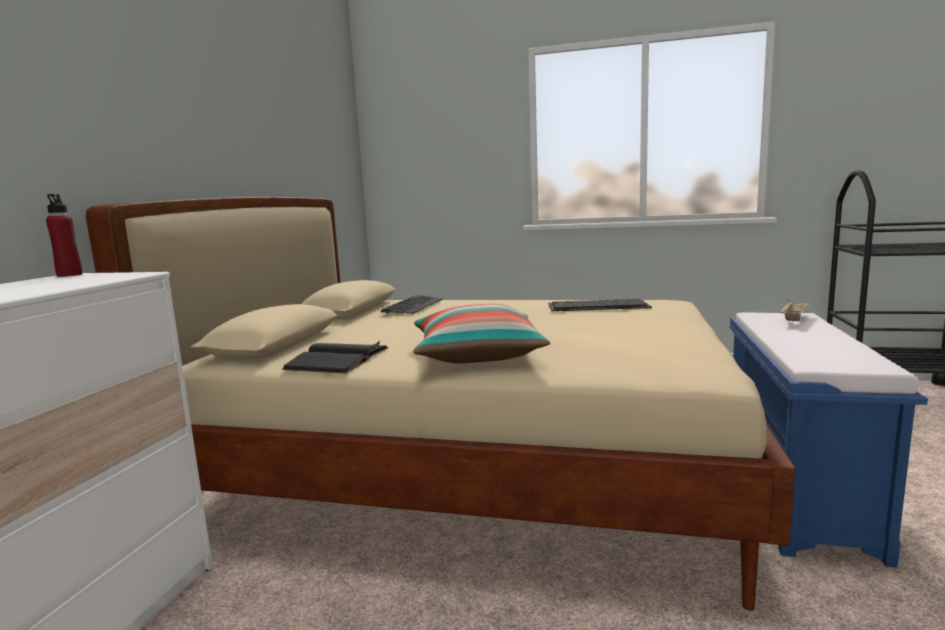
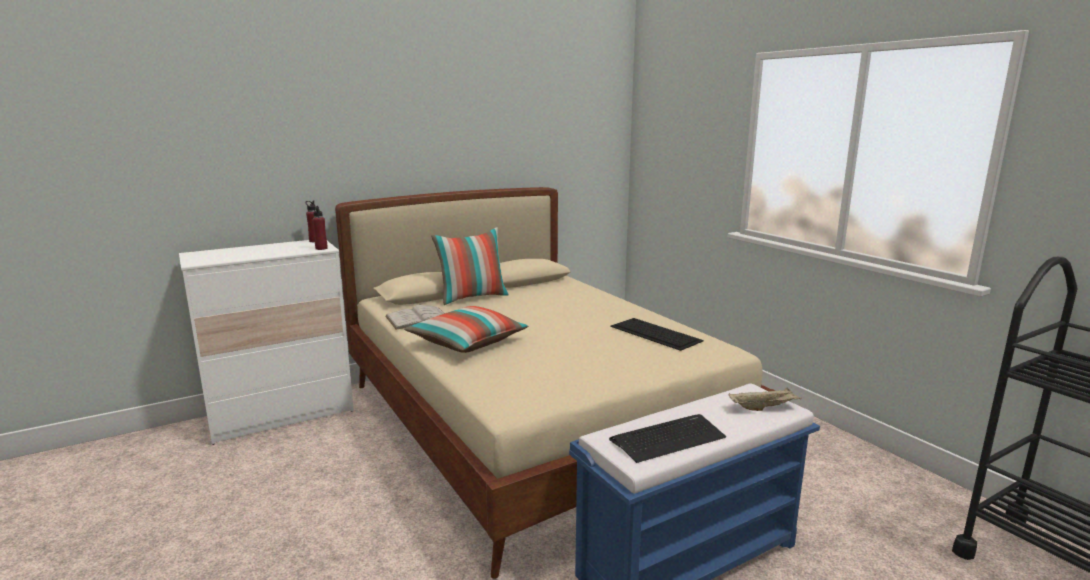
camera: 45 degrees right, 5 degrees up
(128, 274) = (321, 248): none -> red bottle
(338, 358) = (418, 318): black book -> white book
(339, 330) = (472, 297): none -> pillow
(413, 306) = (557, 290): keyboard -> keyboard (668, 439)

